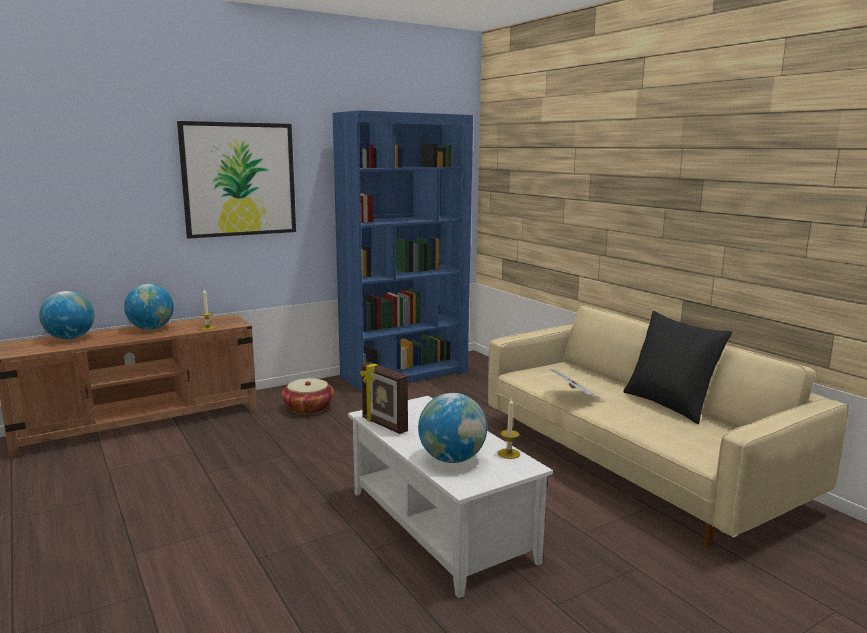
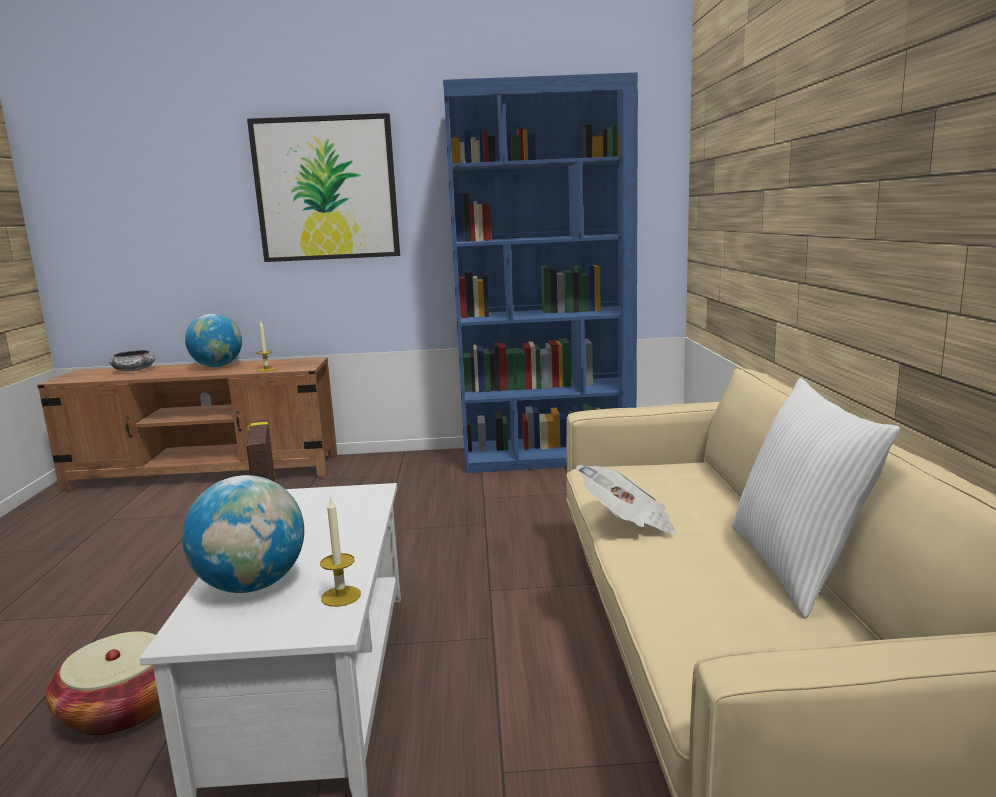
camera: 30 degrees right, 0 degrees up
(70, 338) = (134, 370): globe -> bowl
(308, 408) = (380, 483): basket -> basket (123, 709)
(670, 405) = (797, 567): black pillow -> white pillow

